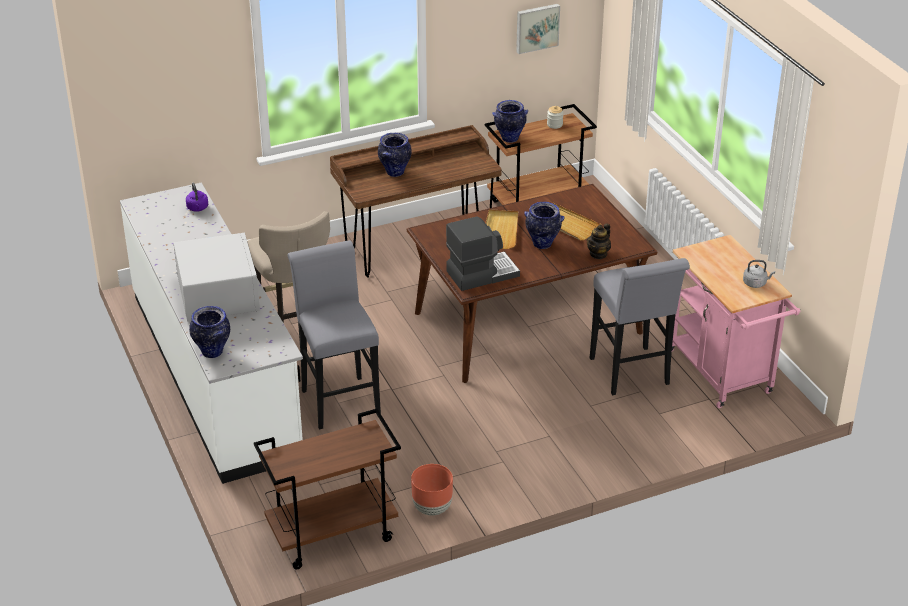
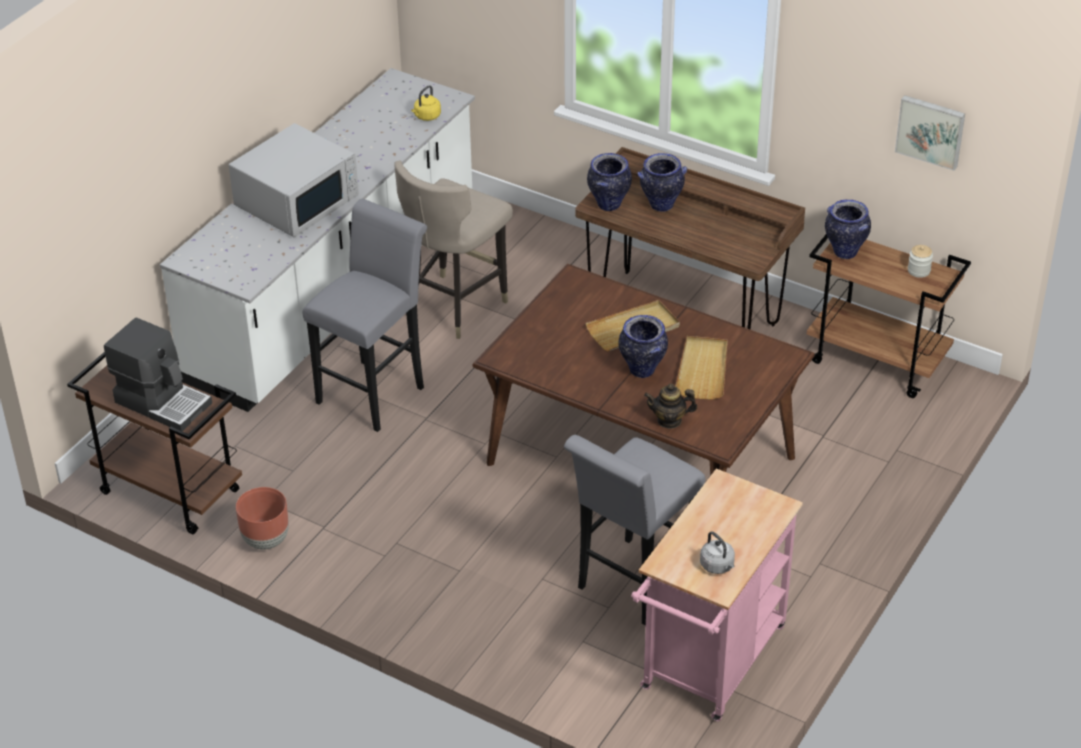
camera: 55 degrees right, 5 degrees up
(197, 208) = (426, 116): purple kettle -> yellow kettle
(212, 352) = (203, 244): vase -> vase (609, 205)
(481, 273) = (537, 353): coffee machine -> coffee machine (163, 401)

